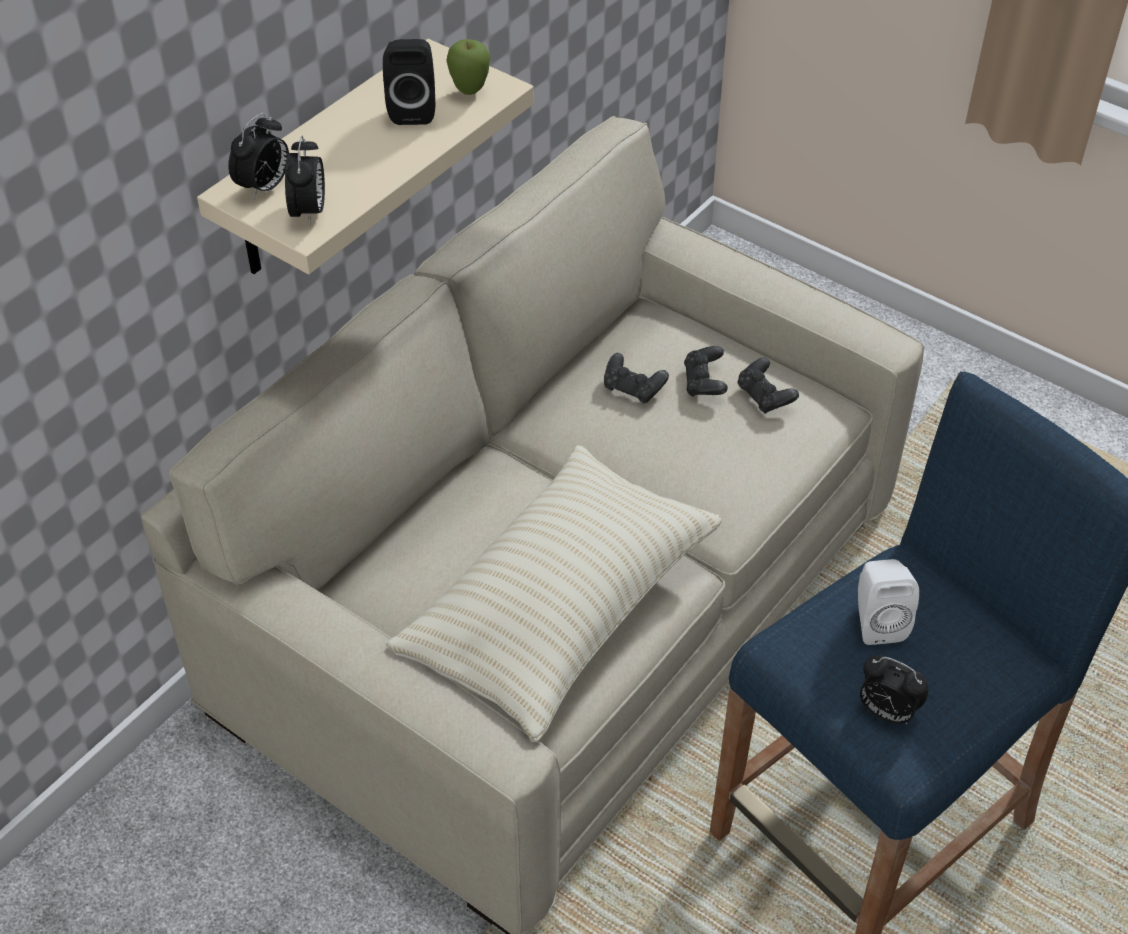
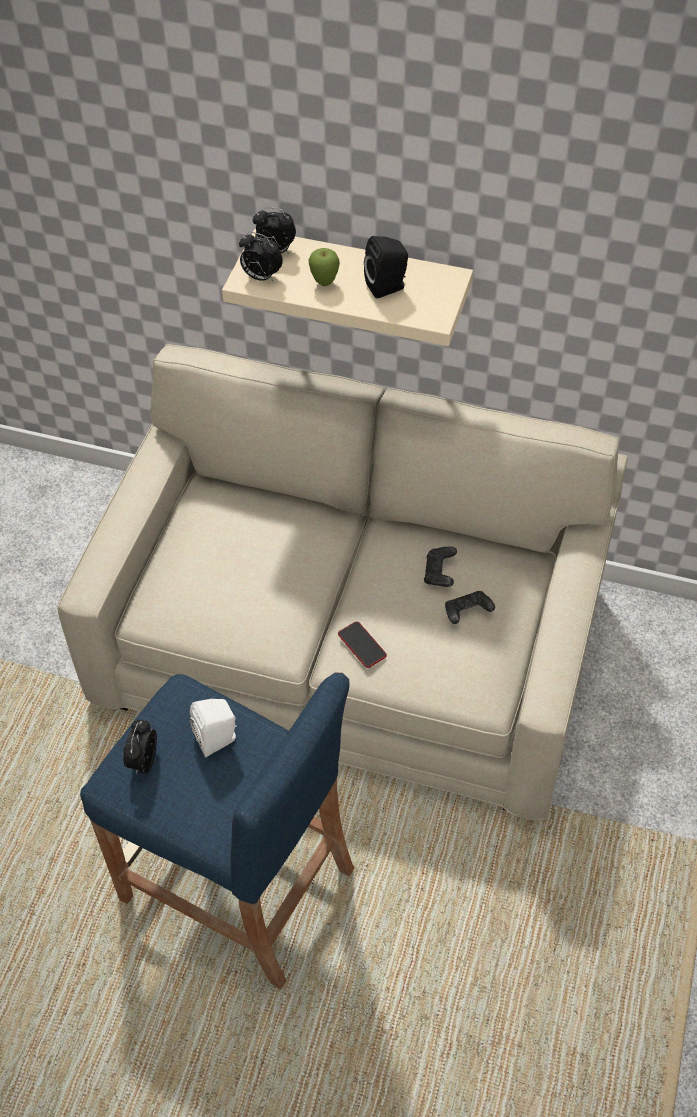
camera: 70 degrees right, 5 degrees up
(309, 212) = (261, 277): alarm clock -> alarm clock turned 45 degrees clockwise
(470, 92) = (422, 306): apple -> apple (324, 283)
(559, 612) = (224, 594): beige pillow -> none
(709, 492) = (362, 645): none -> phone
(765, 397) = (472, 653): black game controller -> none

